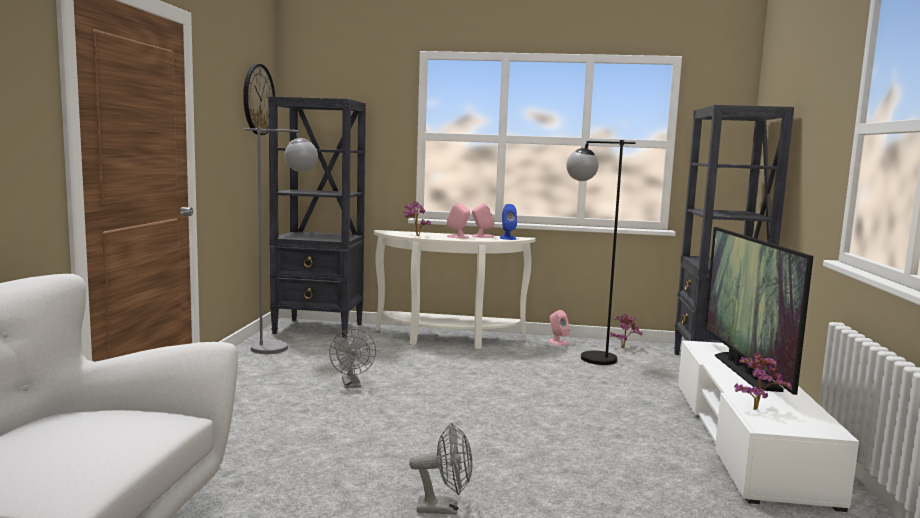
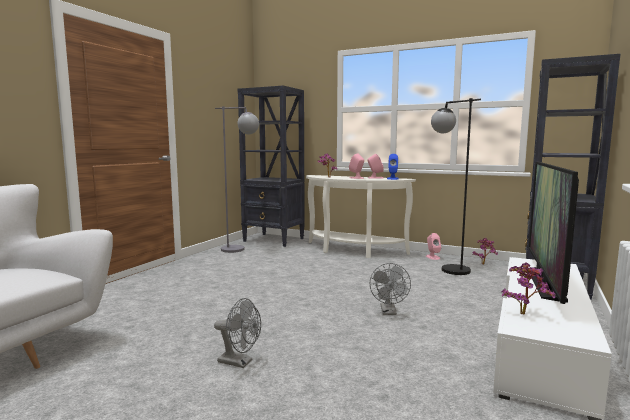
camera: 20 degrees right, 0 degrees up
(258, 99) = (234, 91): wall clock -> none
(352, 385) = (260, 274): grey fan -> grey fan (389, 312)

